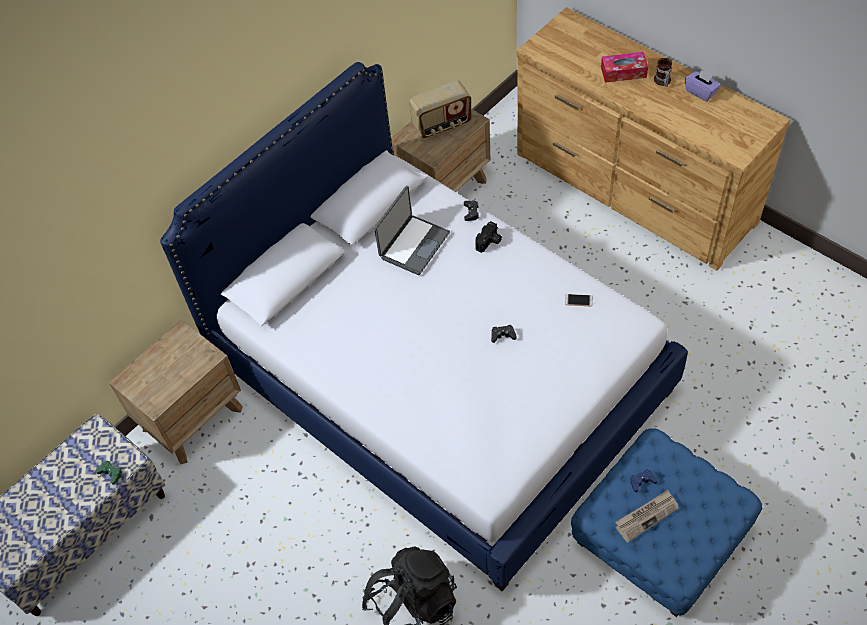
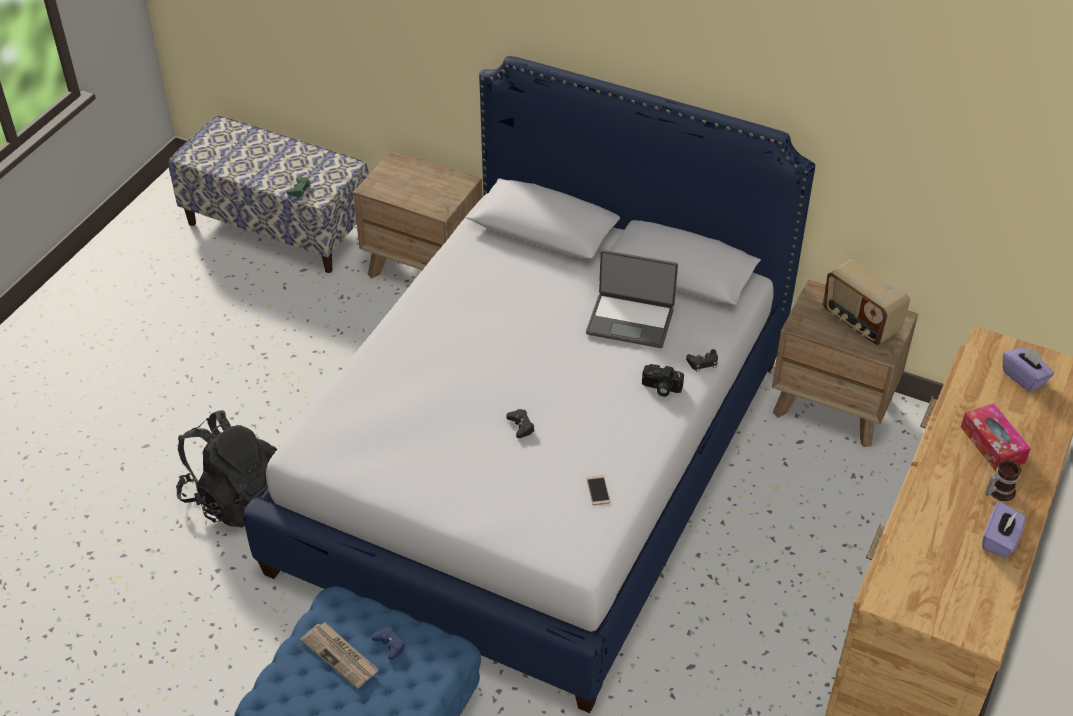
camera: 70 degrees right, 10 degrees down
(570, 41) = (1024, 377): none -> purple tissue box

